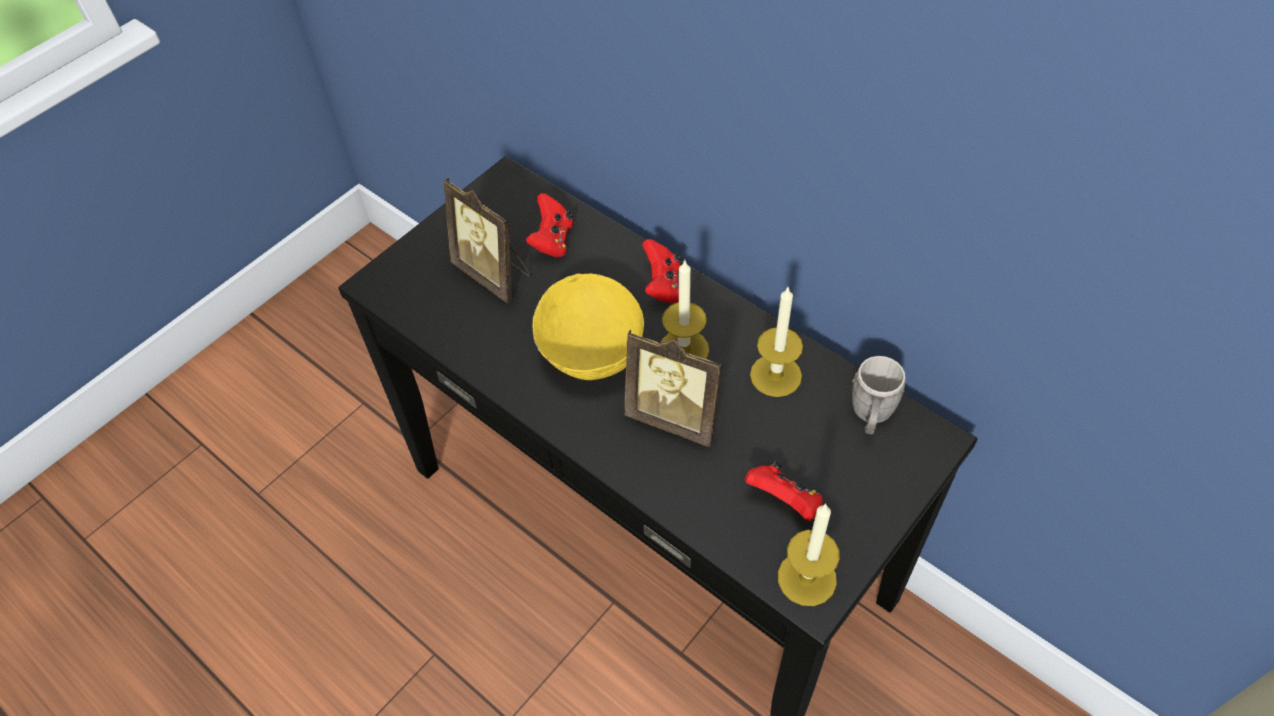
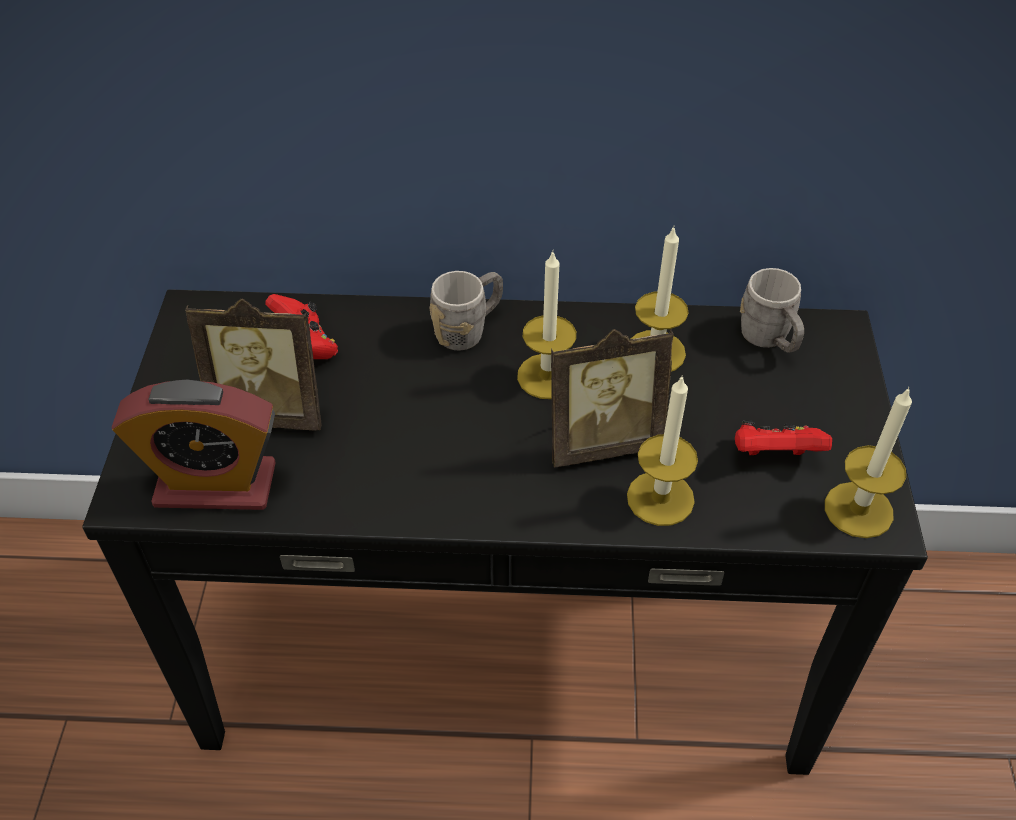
camera: 40 degrees left, 5 degrees down
(424, 303) = (215, 485): none -> alarm clock
(590, 349) = (453, 428): yellow bowl -> none
(663, 286) = (468, 329): red game controller -> grey mug
(676, 480) = (660, 498): none -> candle

